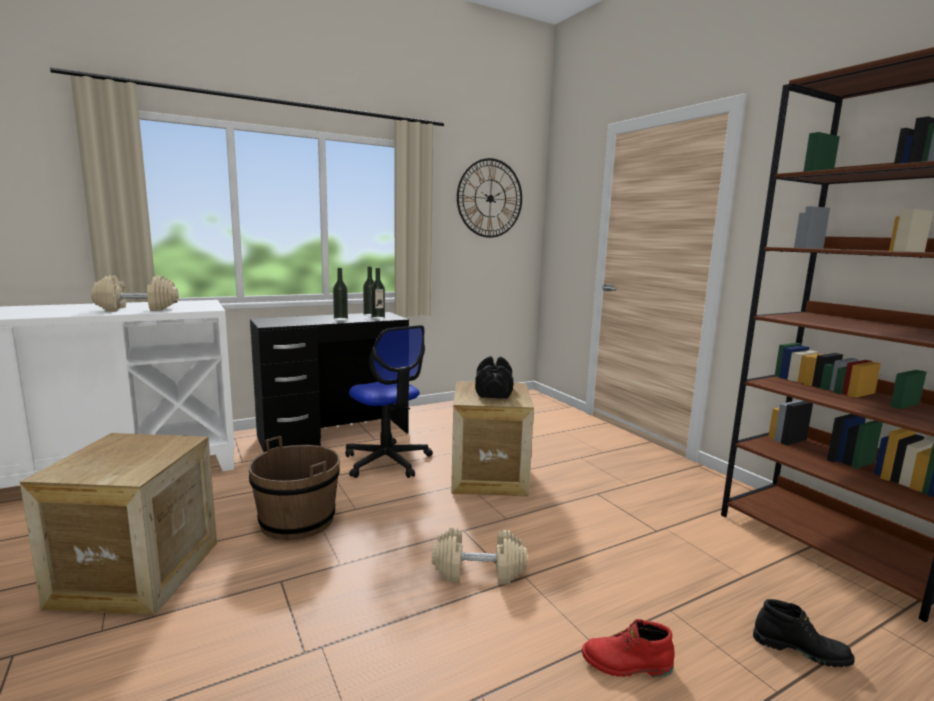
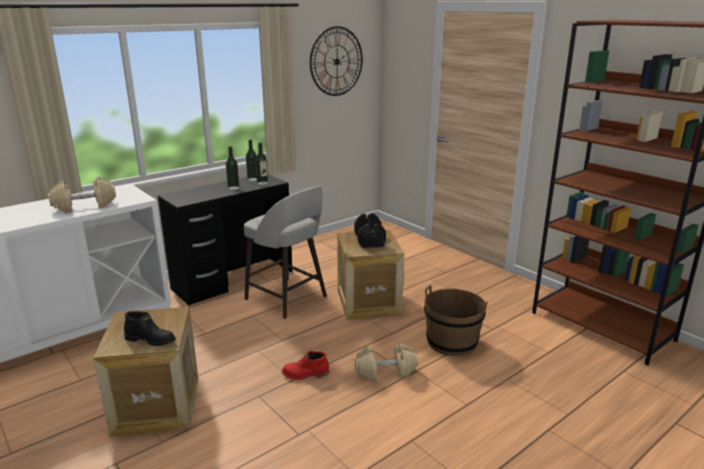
camera: 10 degrees left, 10 degrees up
(297, 521) = (246, 354): brown bucket -> brown bucket (452, 342)
(387, 461) = (287, 299): office chair -> grey stool
(626, 665) = (487, 413): red boot -> red boot (305, 374)
(800, 650) = (580, 390): black boot -> black boot (151, 340)

